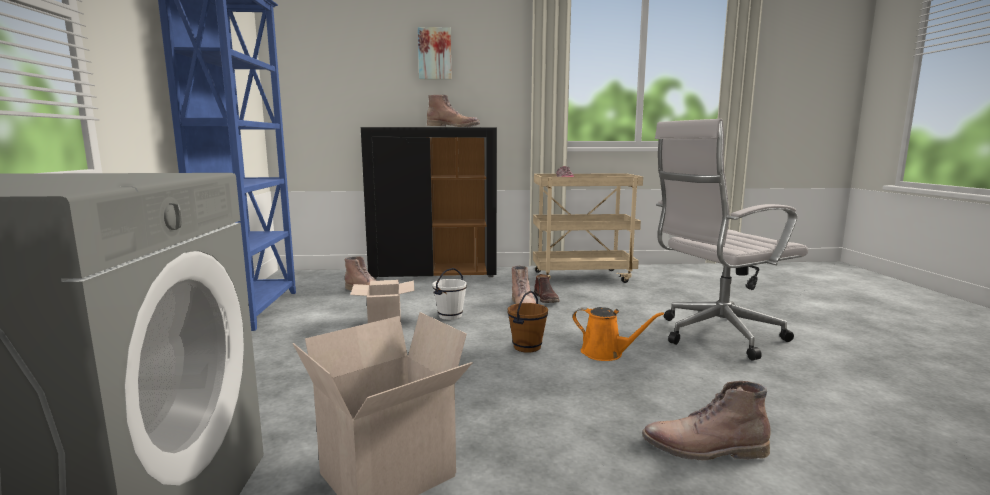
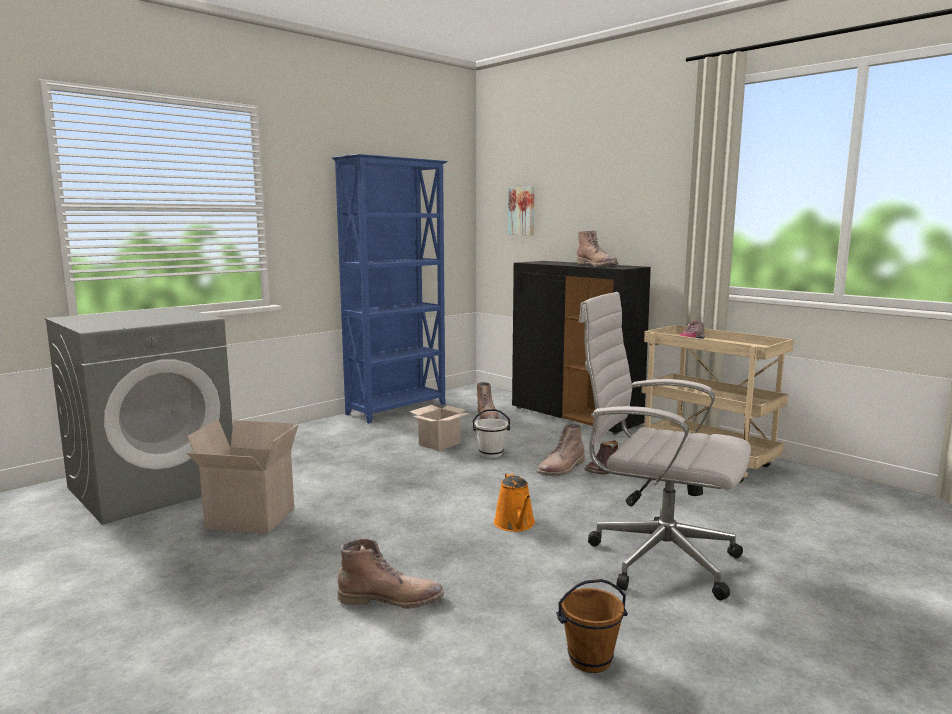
camera: 50 degrees right, 0 degrees up
(434, 54) = (603, 185): picture -> picture (522, 211)
(527, 347) = (477, 496): brown bucket -> brown bucket (590, 660)
(703, 449) = (391, 598): brown boot -> brown boot turned 120 degrees clockwise

